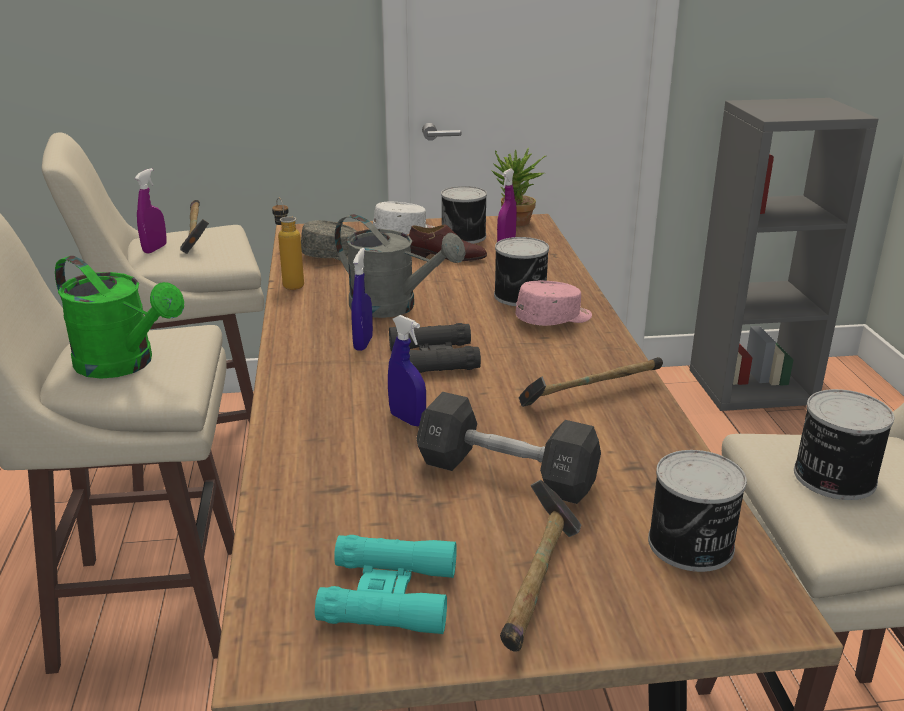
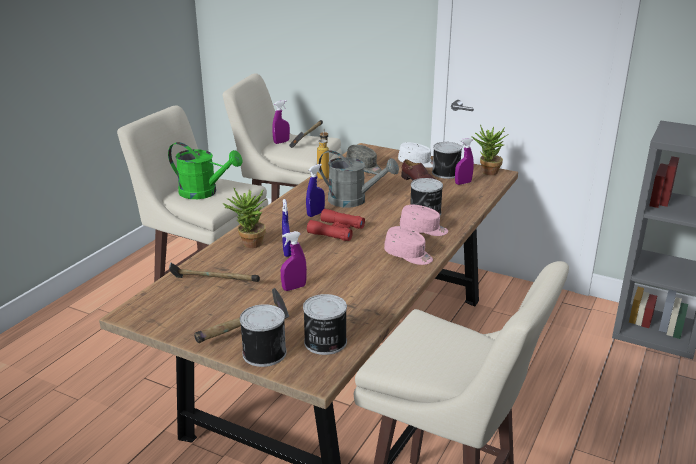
camera: 35 degrees right, 0 degrees up
(124, 364) = (204, 193): green watering can -> green watering can turned 45 degrees counterclockwise
(322, 429) = (248, 245): none -> potted plant
(389, 595) = (190, 311): turquoise binoculars -> none
(393, 307) = (354, 201): grey watering can -> grey watering can turned 45 degrees counterclockwise
(433, 358) = (336, 230): black binoculars -> red binoculars
(506, 473) = (294, 288): black dumbbell -> purple spray bottle
(588, 396) = (380, 270): hammer -> hammer (213, 283)
(591, 361) = (408, 255): none -> pink cap
(832, 477) = (423, 341): can -> can (263, 353)

